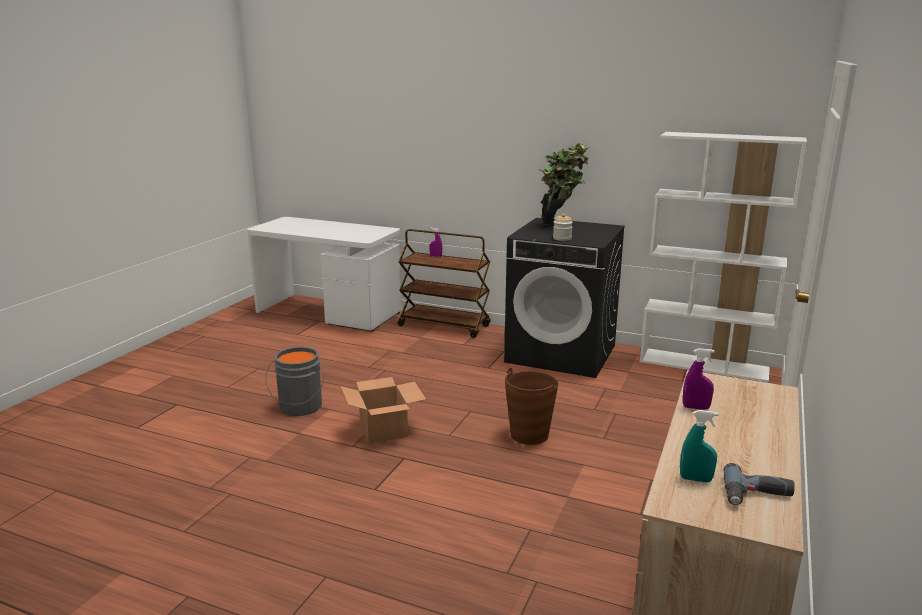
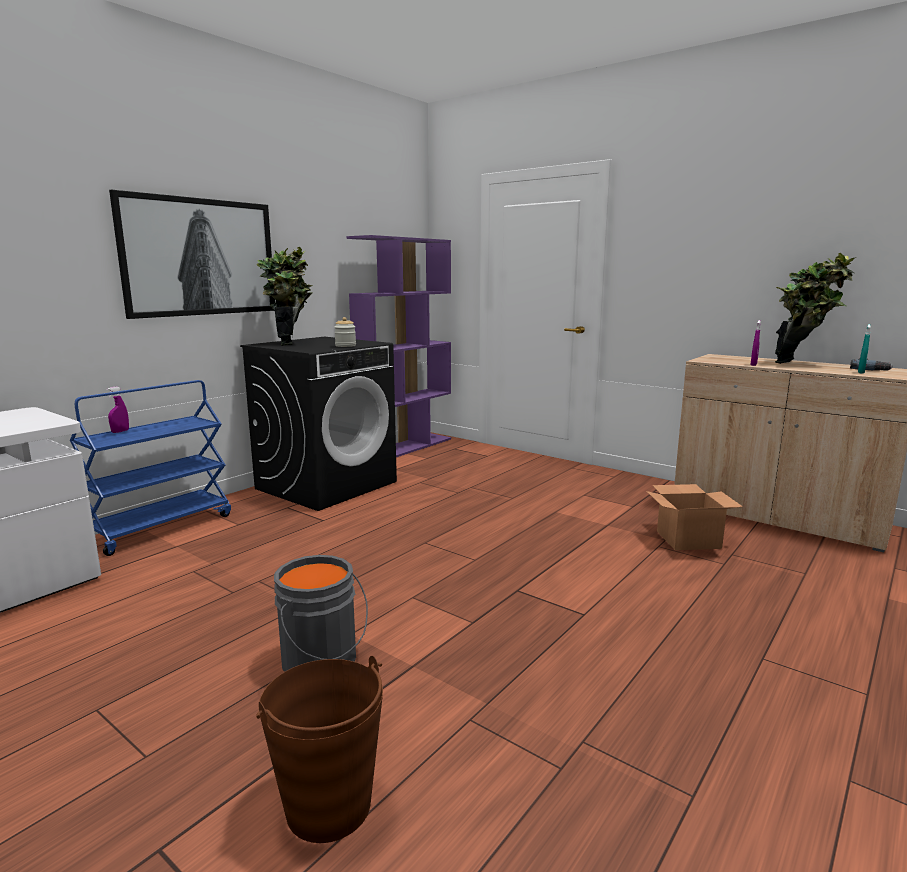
camera: 75 degrees left, 5 degrees down
(383, 429) = (439, 597): cardboard box -> cardboard box (687, 540)
(445, 326) = (161, 527): brown cart -> blue cart
(516, 146) = (201, 257): none -> picture
(529, 435) = (493, 523): brown bucket -> brown bucket (328, 807)
(704, 365) = (405, 447): white bookcase -> purple bookcase
(749, 444) = (802, 364): none -> potted plant

